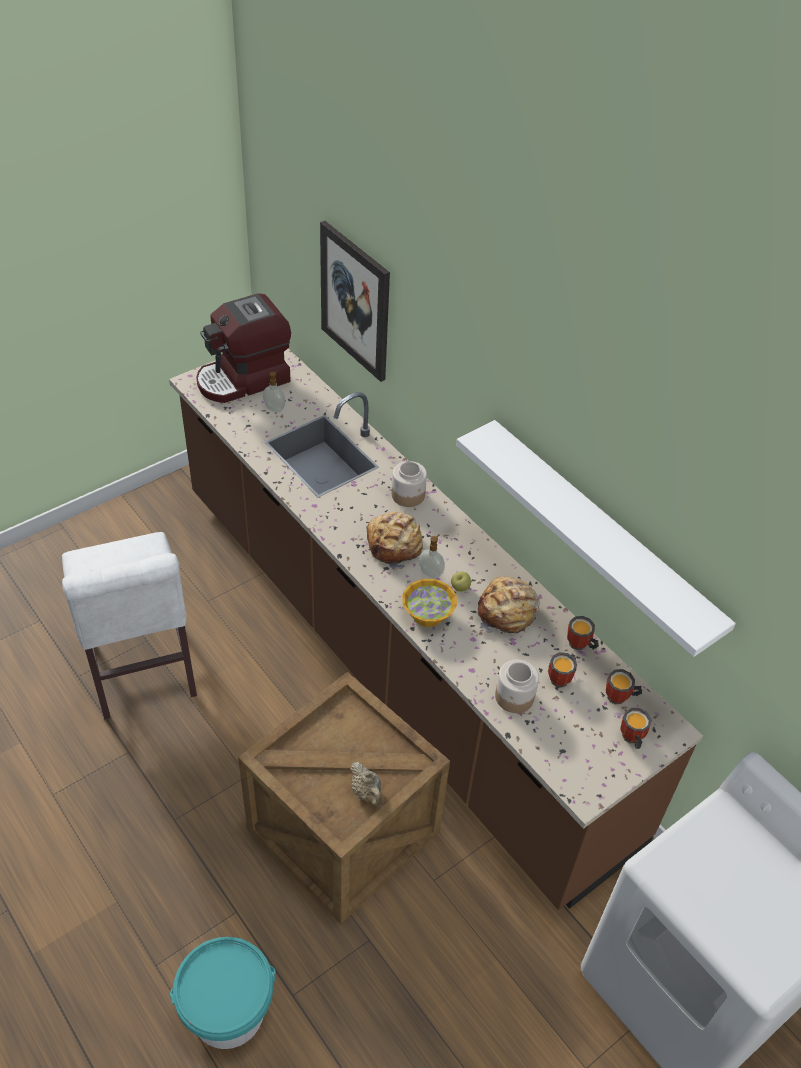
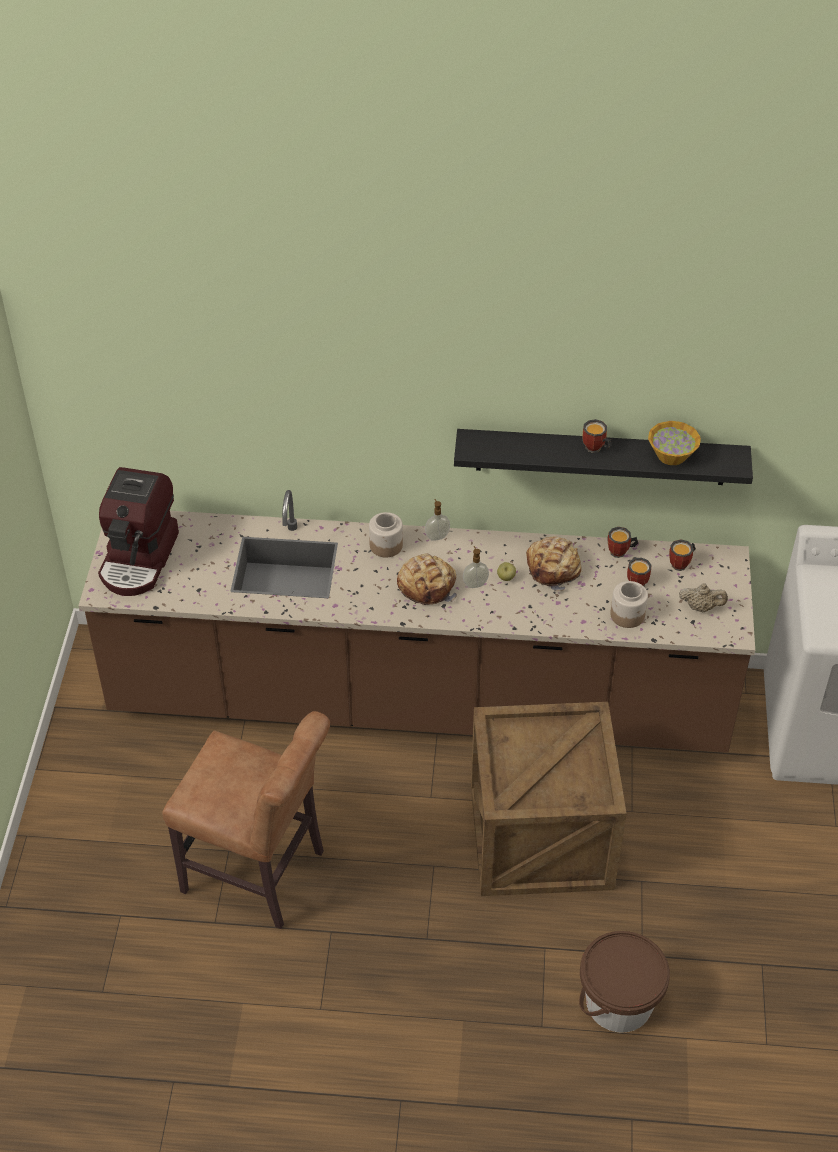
camera: 45 degrees left, 0 degrees up
(142, 673) = (260, 874): white chair -> brown chair
(228, 1011) = (618, 1002): turquoise bucket -> brown bucket
(275, 408) = (198, 561): soap dispenser -> soap dispenser (437, 536)
(355, 301) = (239, 415): picture -> none
(367, 793) = (586, 766): beige teapot -> beige teapot (701, 607)
(427, 615) = (511, 612): bowl -> bowl (671, 455)
(600, 534) = (601, 457): white shelf -> black shelf
(630, 739) = (717, 582): mug -> mug (595, 449)

